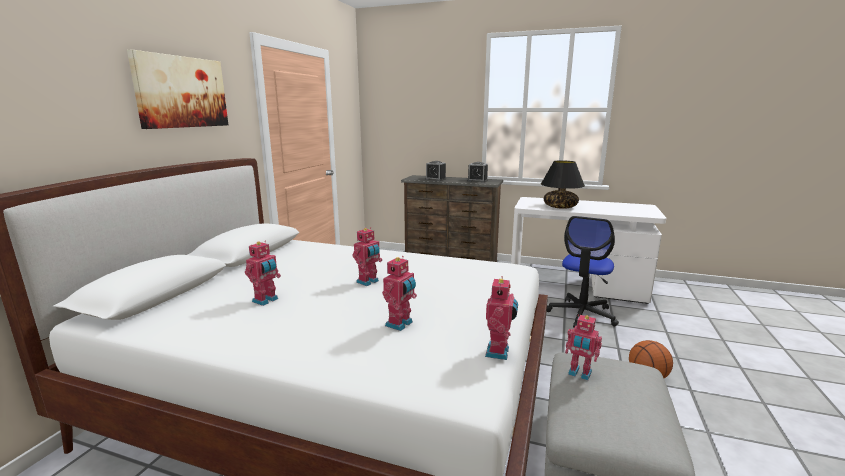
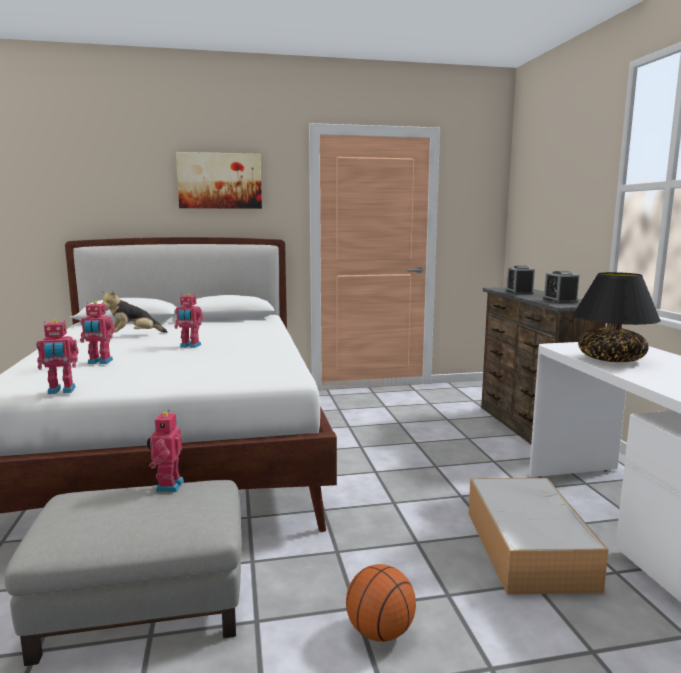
camera: 60 degrees right, 5 degrees down
(266, 300) = (133, 336): toy robot -> plush toy
(581, 314) = (526, 547): office chair -> storage box

